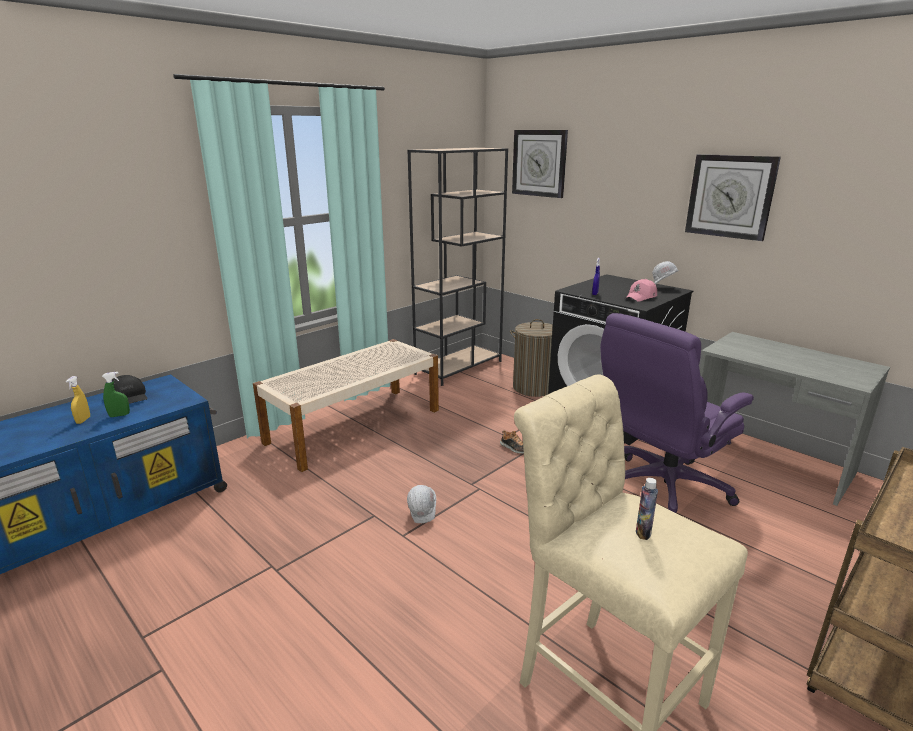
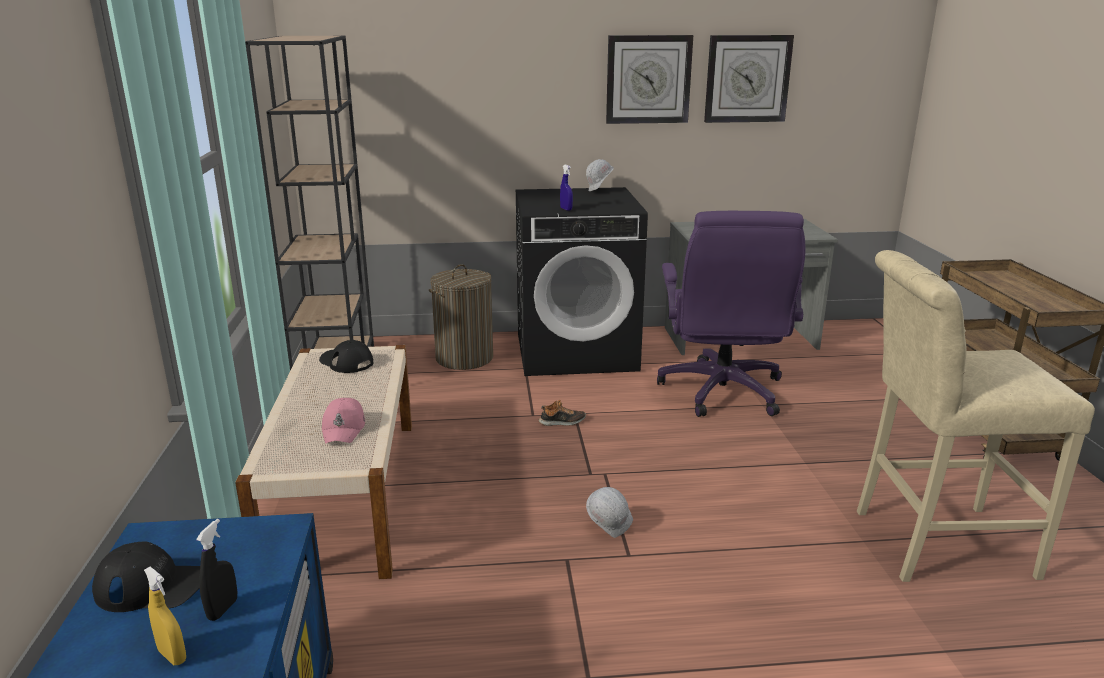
camera: 50 degrees left, 0 degrees up
(119, 415) = (223, 609): green spray bottle -> black spray bottle
(394, 352) = (346, 362): none -> black cap
(539, 163) = (387, 55): wall clock -> wall clock (747, 79)
(641, 297) = (609, 202): pink cap -> pink cap (344, 429)
(643, 532) = (994, 366): bottle -> none

